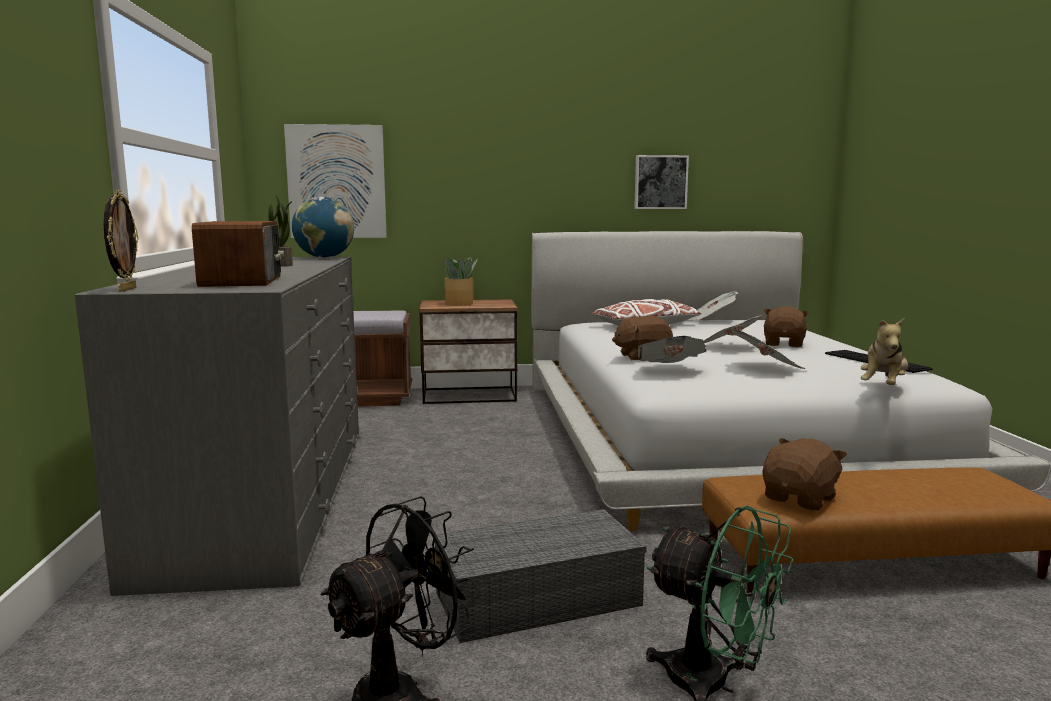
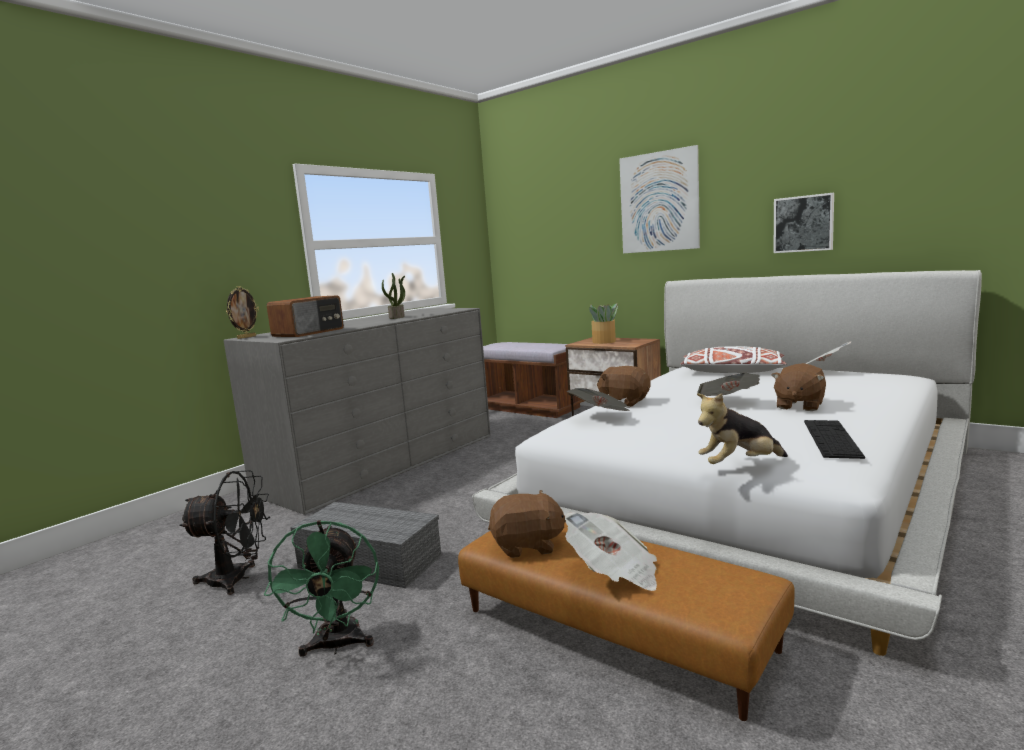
camera: 45 degrees right, 0 degrees up
(324, 257) = (457, 309): globe -> none
(336, 182) = (537, 247): picture -> picture (659, 202)
(767, 368) = (684, 428): newspaper -> newspaper (614, 573)
(784, 344) = (799, 405): brown plush toy -> brown plush toy turned 150 degrees clockwise

